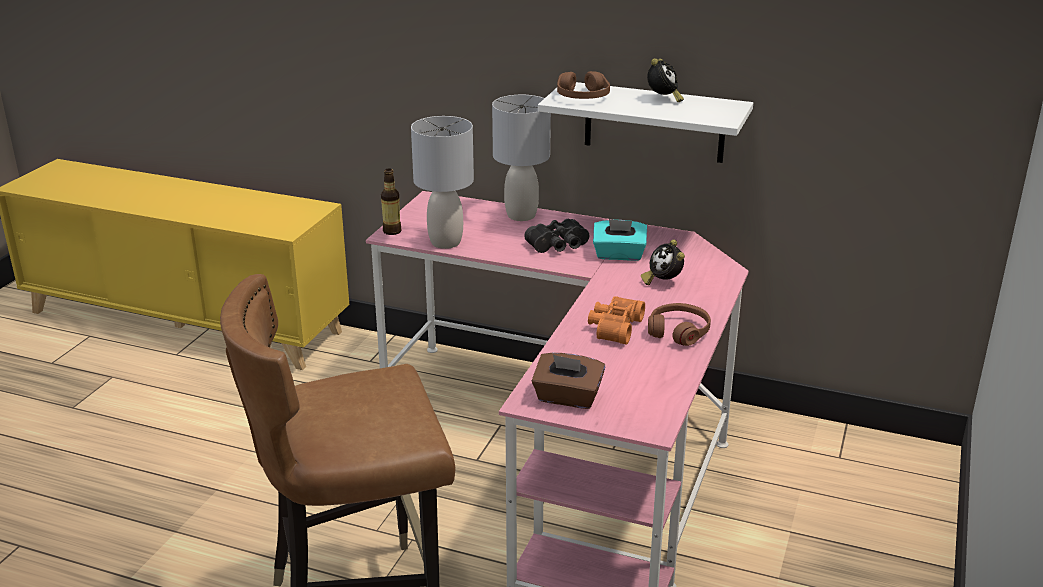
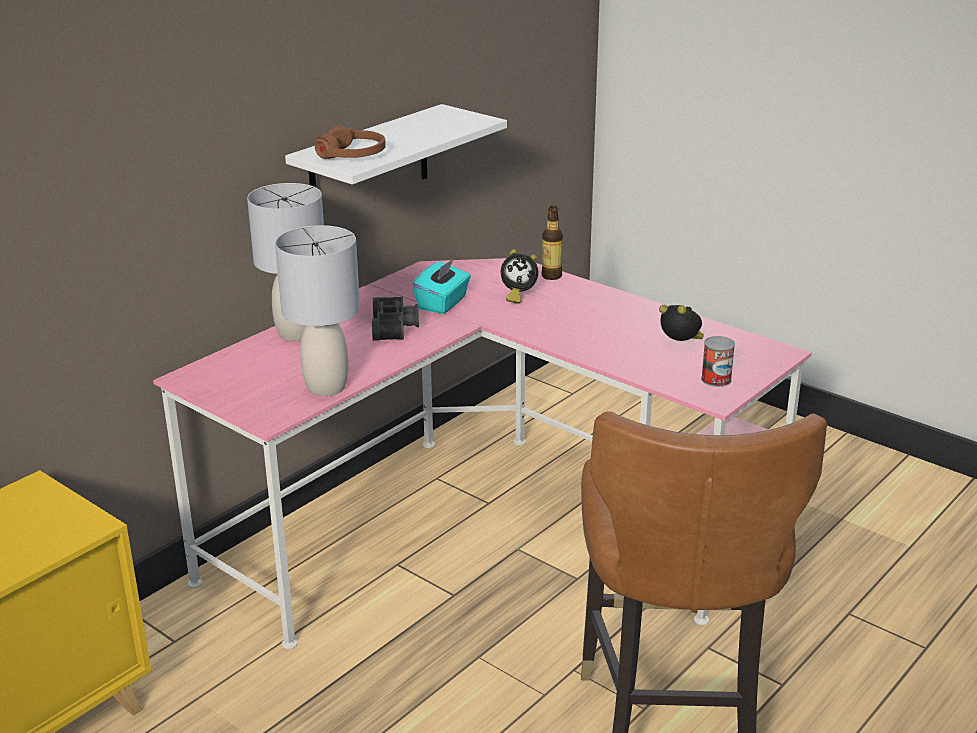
camera: 70 degrees left, 0 degrees up
(392, 231) = (261, 416): bottle -> bottle (551, 276)
(567, 398) = (716, 379): brown tissue box -> can
(613, 327) = (594, 334): orange binoculars -> none
(663, 100) = (400, 129): alarm clock -> alarm clock (681, 345)
(679, 331) = (619, 309): brown headphones -> none

